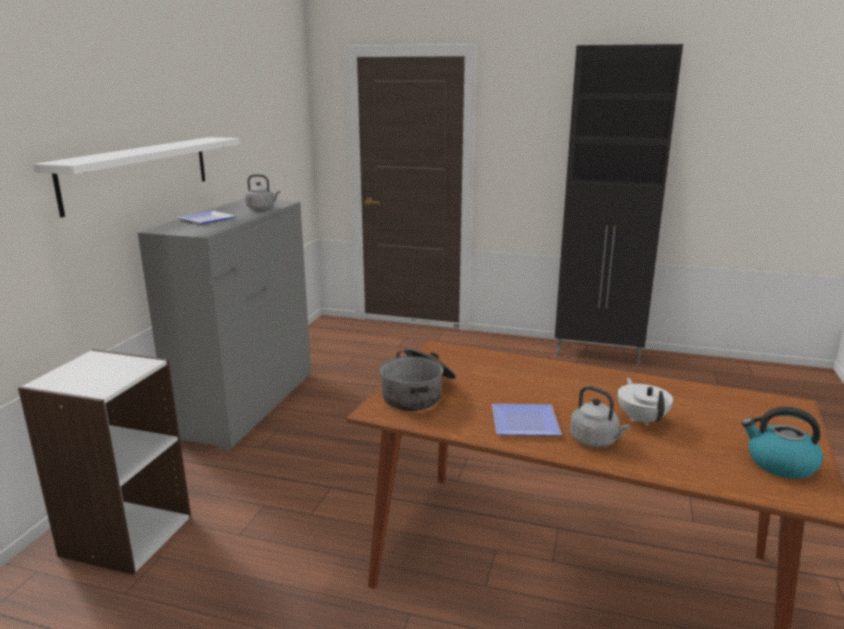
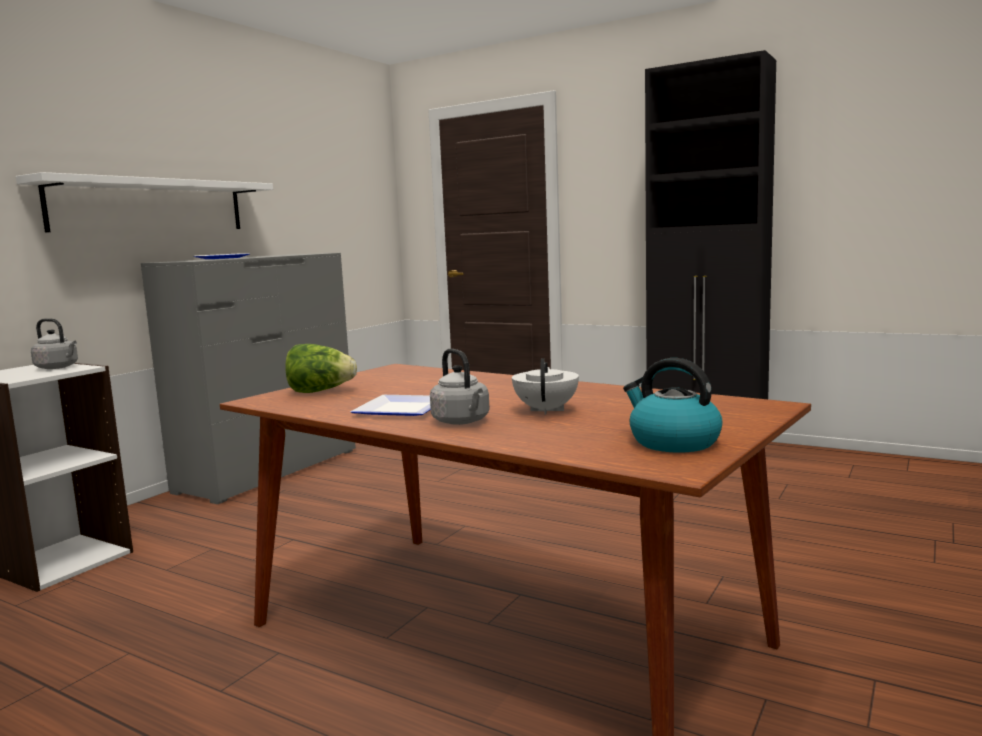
camera: 15 degrees right, 10 degrees down
(262, 208) = (291, 254): grey kettle -> grey kettle (58, 367)
(418, 393) = (320, 391): cooking pot -> lettuce

